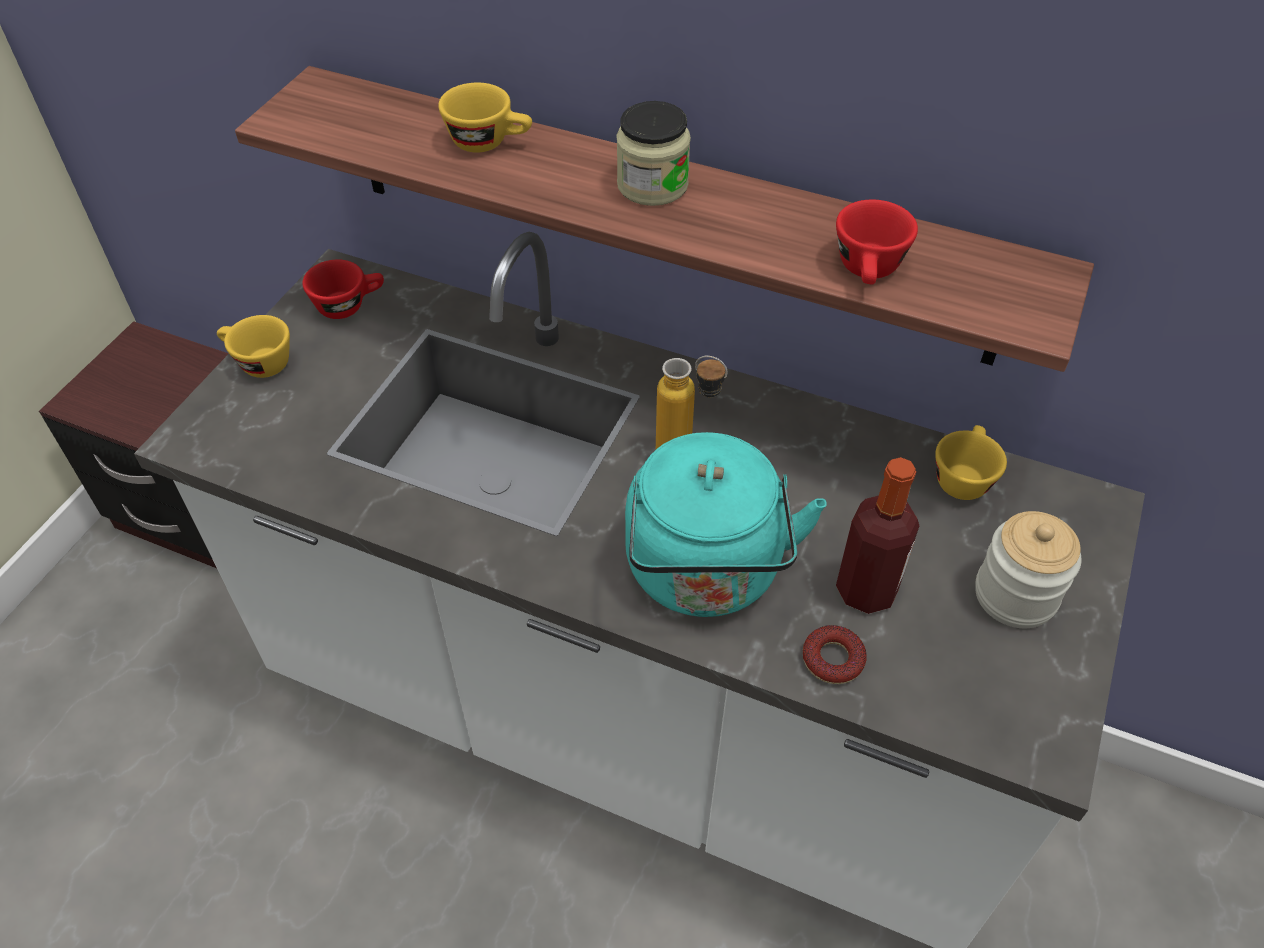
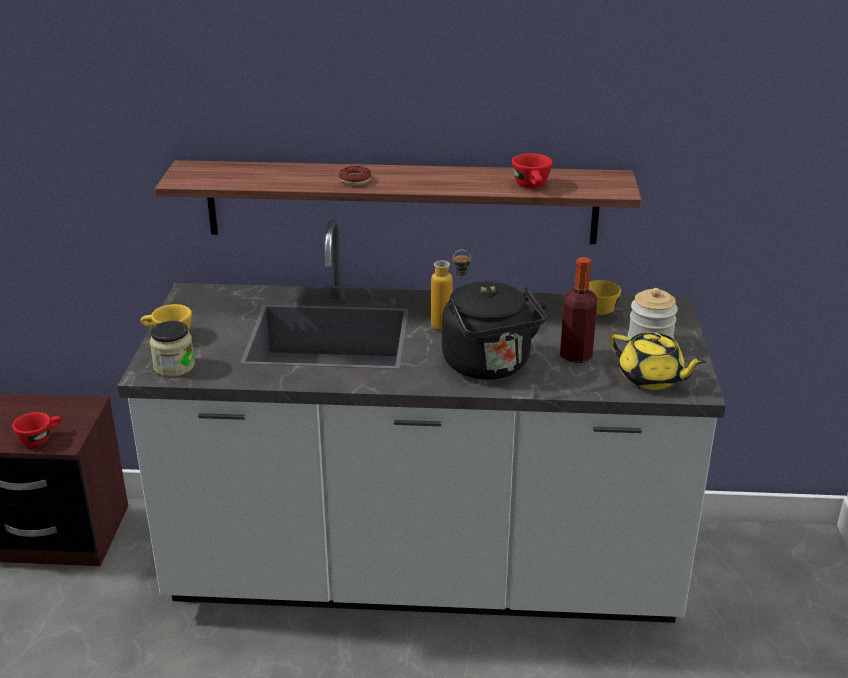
camera: 20 degrees left, 20 degrees down
(349, 305) = (207, 303): red cup -> red cup (40, 438)
(489, 142) = (305, 172): yellow cup -> none
(652, 185) = (404, 175): jar -> jar (174, 366)
(705, 574) = (489, 366): turquoise kettle -> black kettle
(833, 659) = (574, 382): donut -> donut (355, 180)
(976, 693) = (651, 379): none -> yellow teapot

